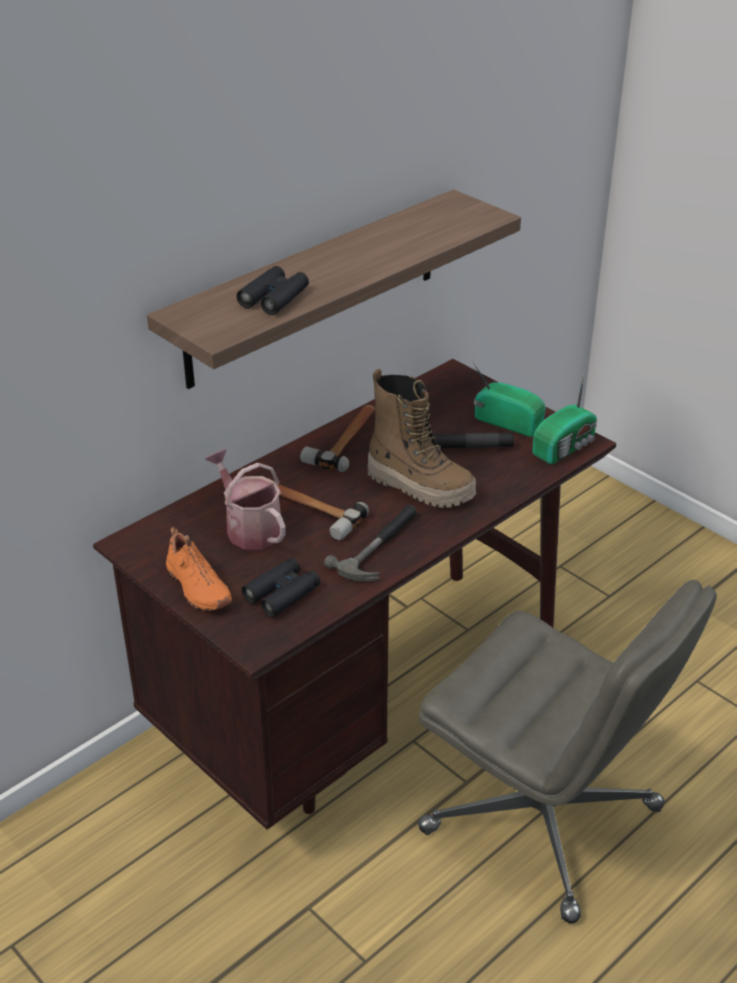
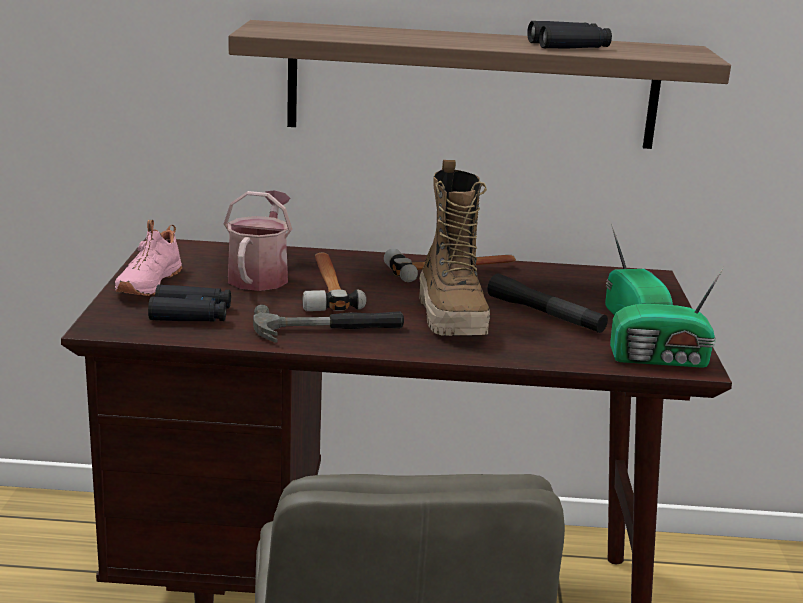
camera: 45 degrees right, 15 degrees down
(196, 587) = (147, 283): orange shoe -> pink shoe
(274, 298) = (359, 34): black binoculars -> black binoculars (568, 46)

